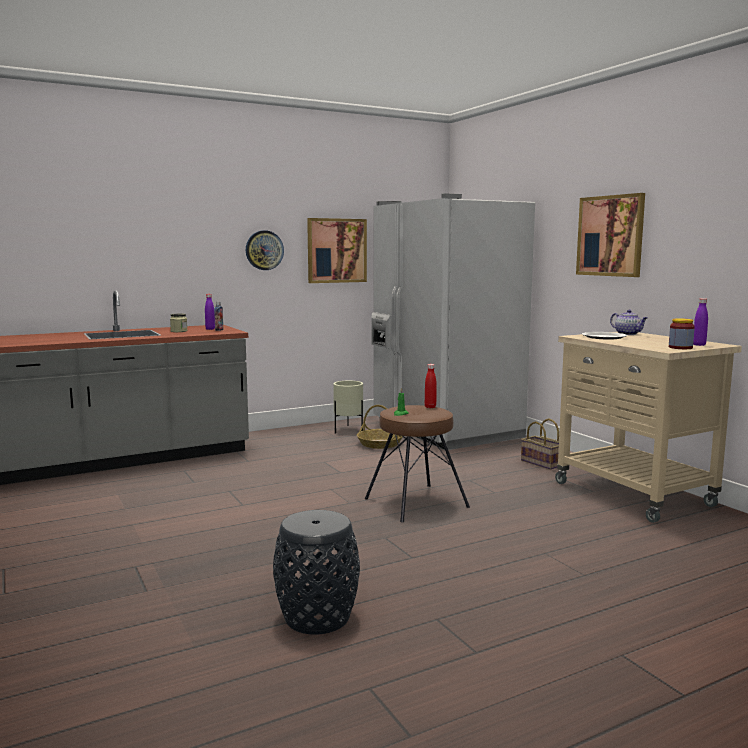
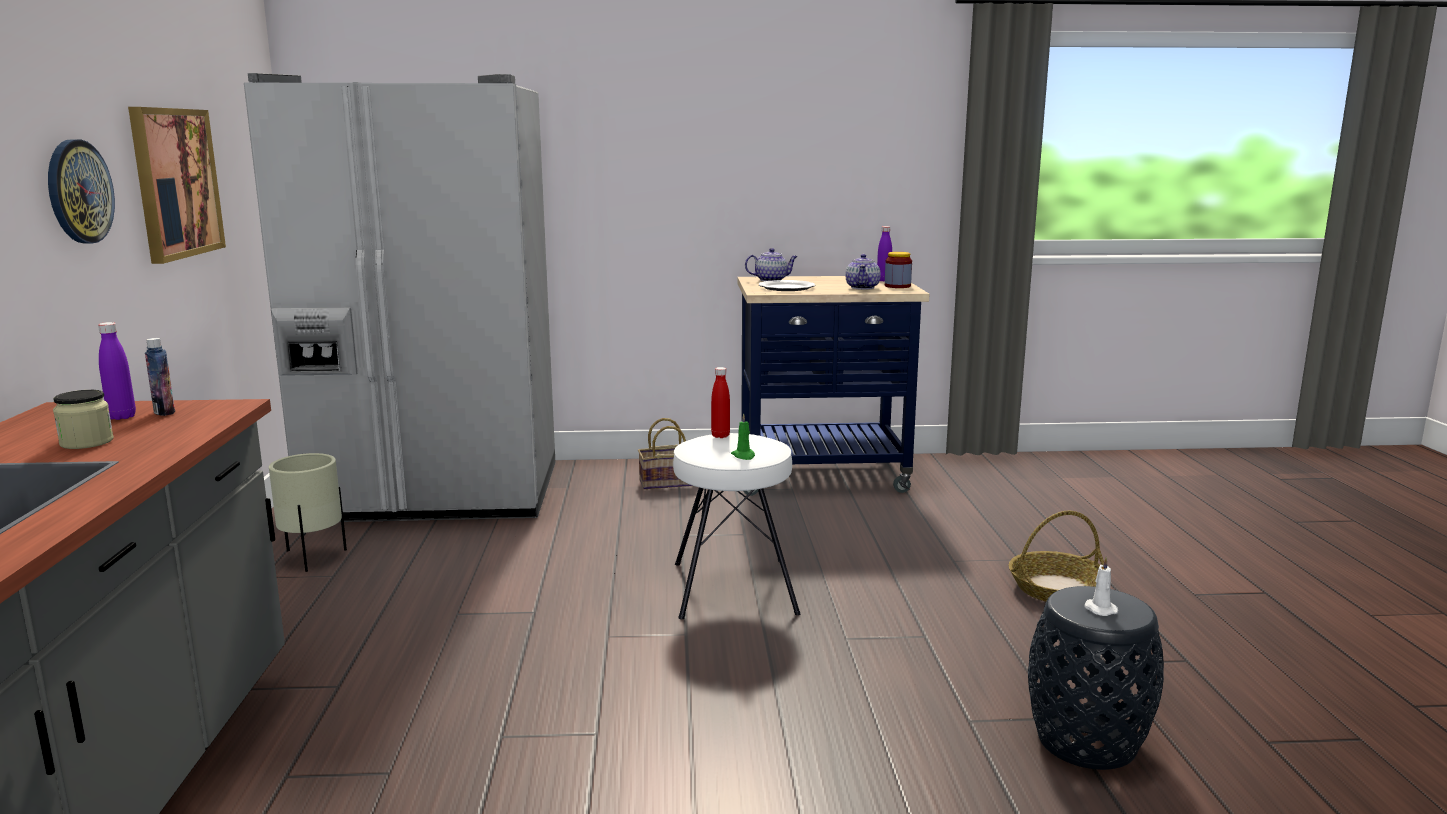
camera: 65 degrees left, 5 degrees up
(310, 521) = (1099, 609): none -> white candle
(380, 444) = (434, 551): basket -> basket (1057, 588)
(415, 502) = (732, 588): brown stool -> white stool
(610, 236) = (692, 149): picture -> none
(634, 495) = (821, 476): beige cart -> blue cart
(650, 344) = (862, 287): none -> teapot

